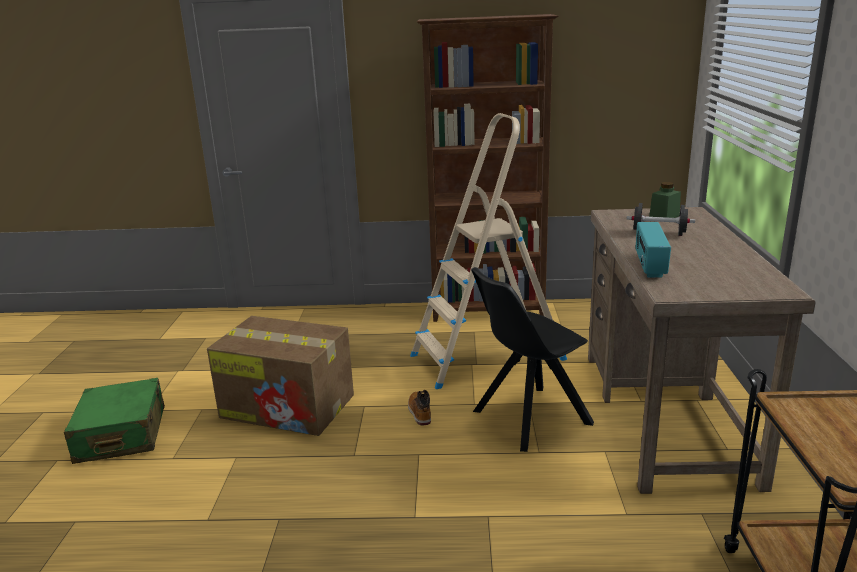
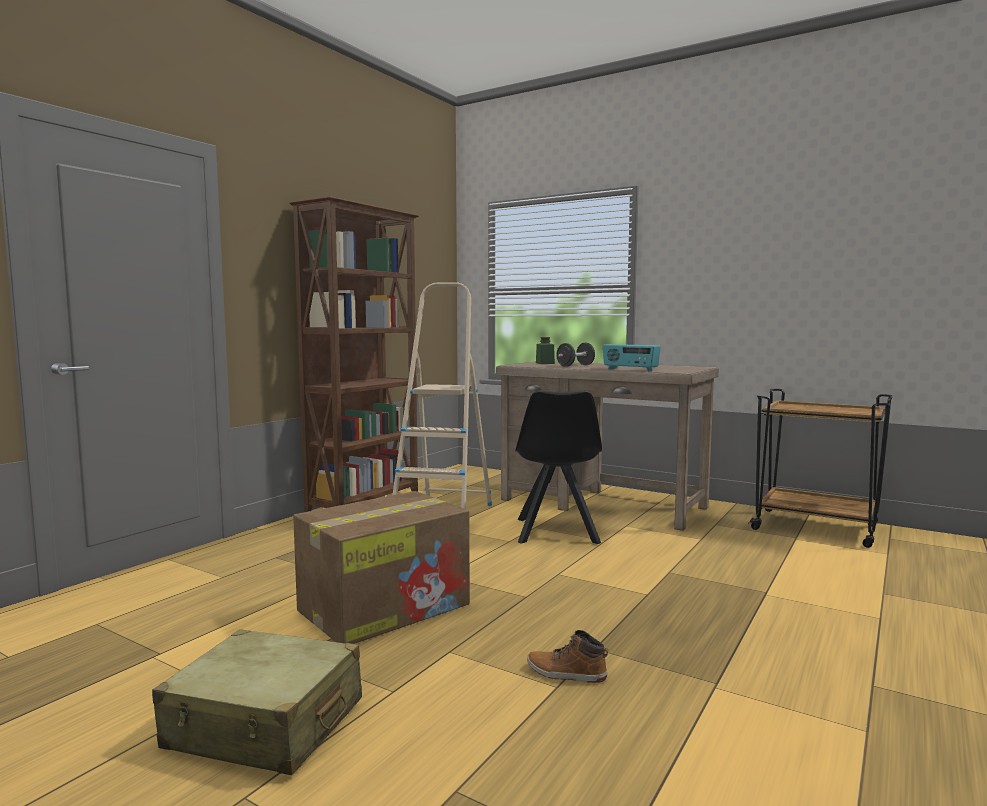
camera: 60 degrees left, 15 degrees down
(121, 435) = (265, 724): green suitcase -> beige suitcase
(419, 412) = (492, 559): boot -> boot (566, 673)

